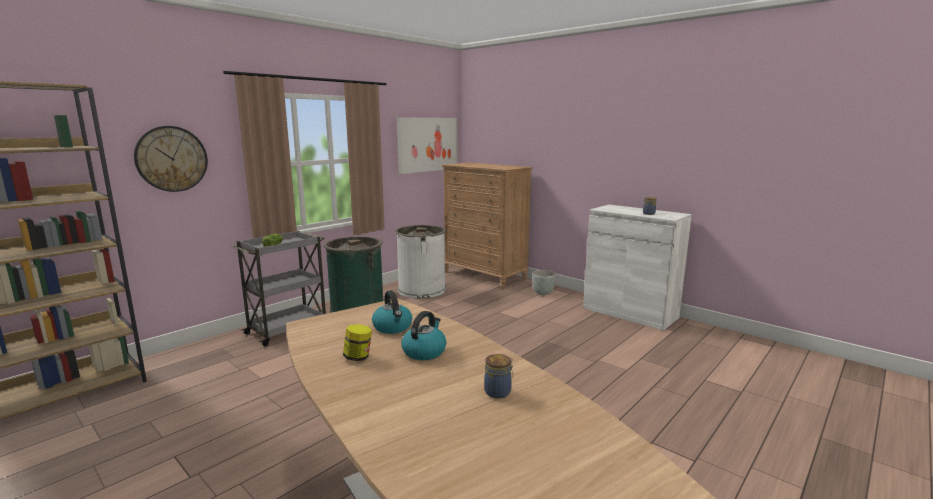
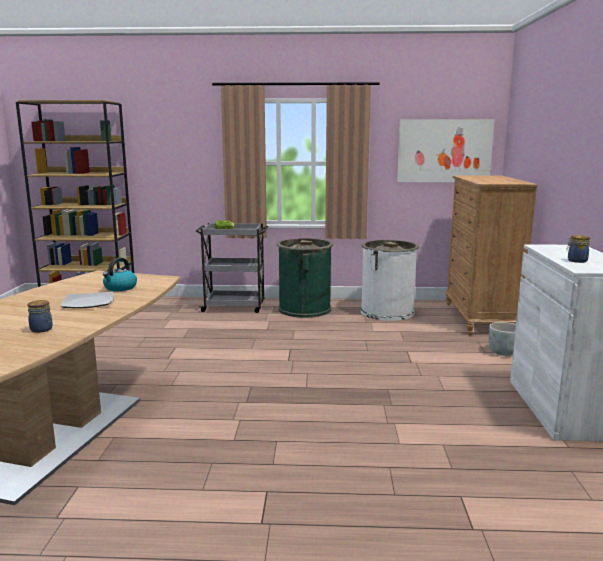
camera: 50 degrees right, 0 degrees up
(171, 159) = (175, 153): wall clock -> none
(358, 357) = (61, 293): jar -> none
(424, 351) = (88, 302): kettle -> plate

